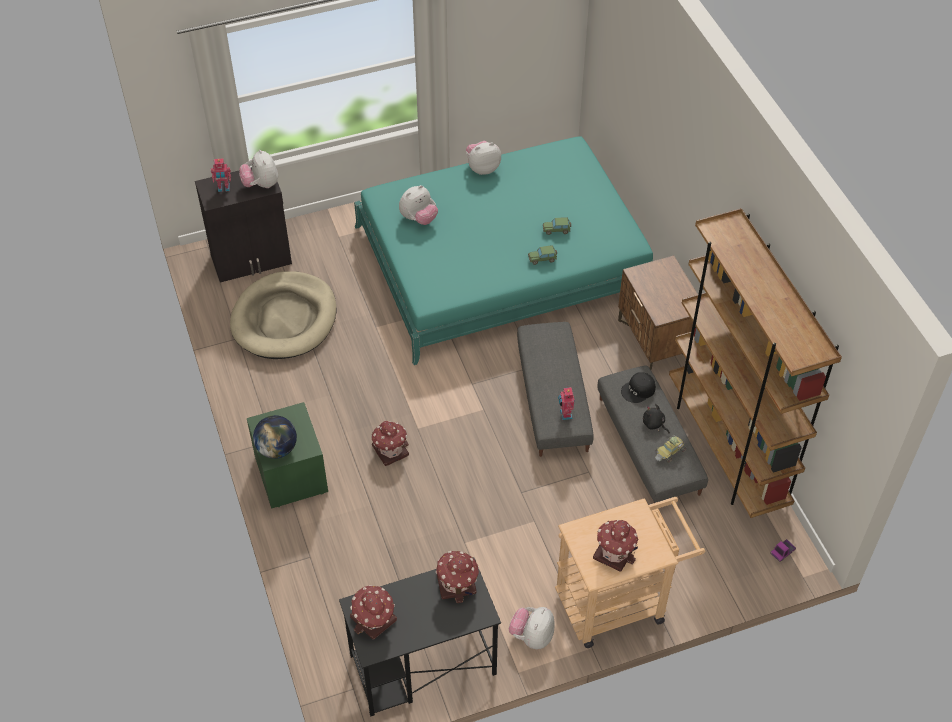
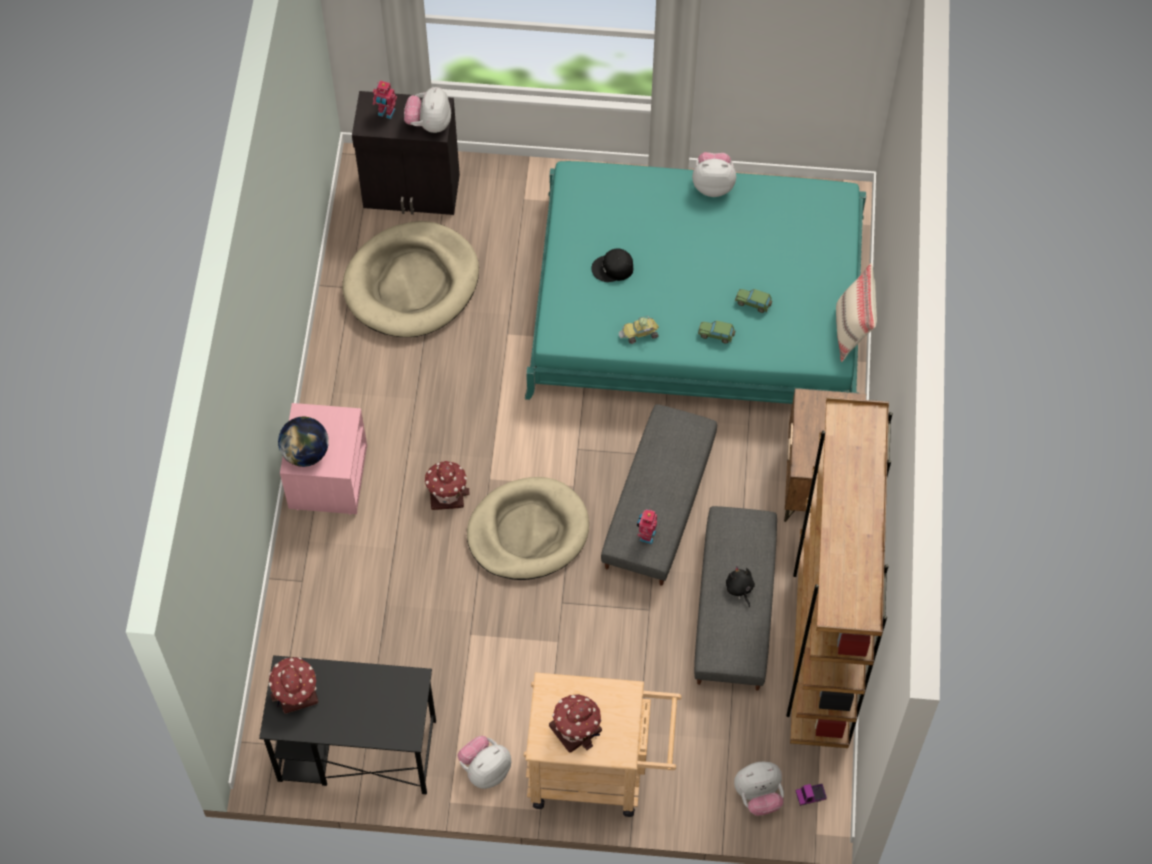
camera: 25 degrees right, 10 degrees up
(290, 474) = (327, 476): green nightstand -> pink nightstand
(418, 219) = (602, 225): plush toy -> plush toy (758, 795)
(457, 583) = (399, 690): toy house -> none
(467, 453) = (528, 531): none -> beige dog bed
(635, 223) = (852, 331): none -> beige pillow
(638, 390) = (746, 540): black cap -> black cap (613, 268)
(670, 452) = (738, 629): toy car -> toy car (640, 333)

